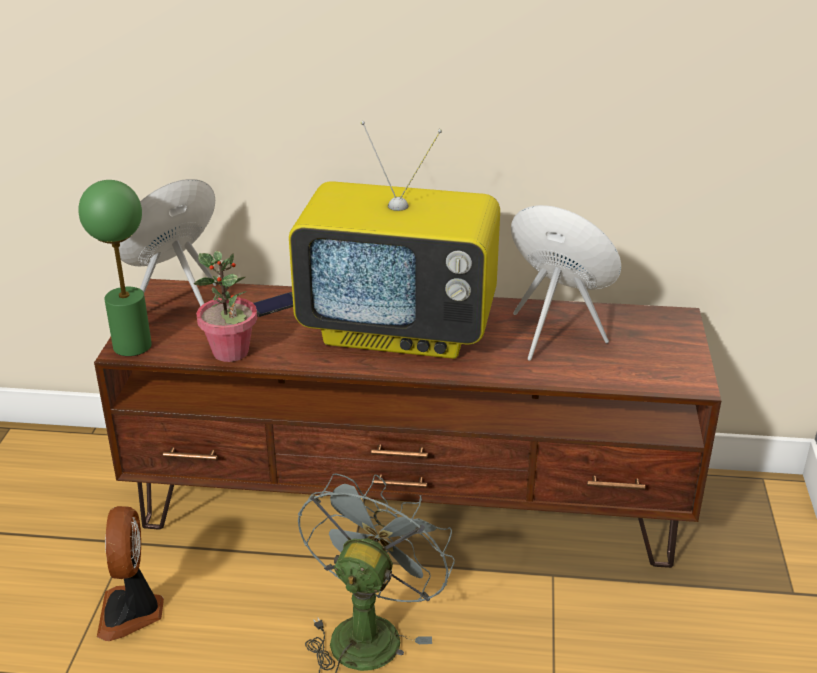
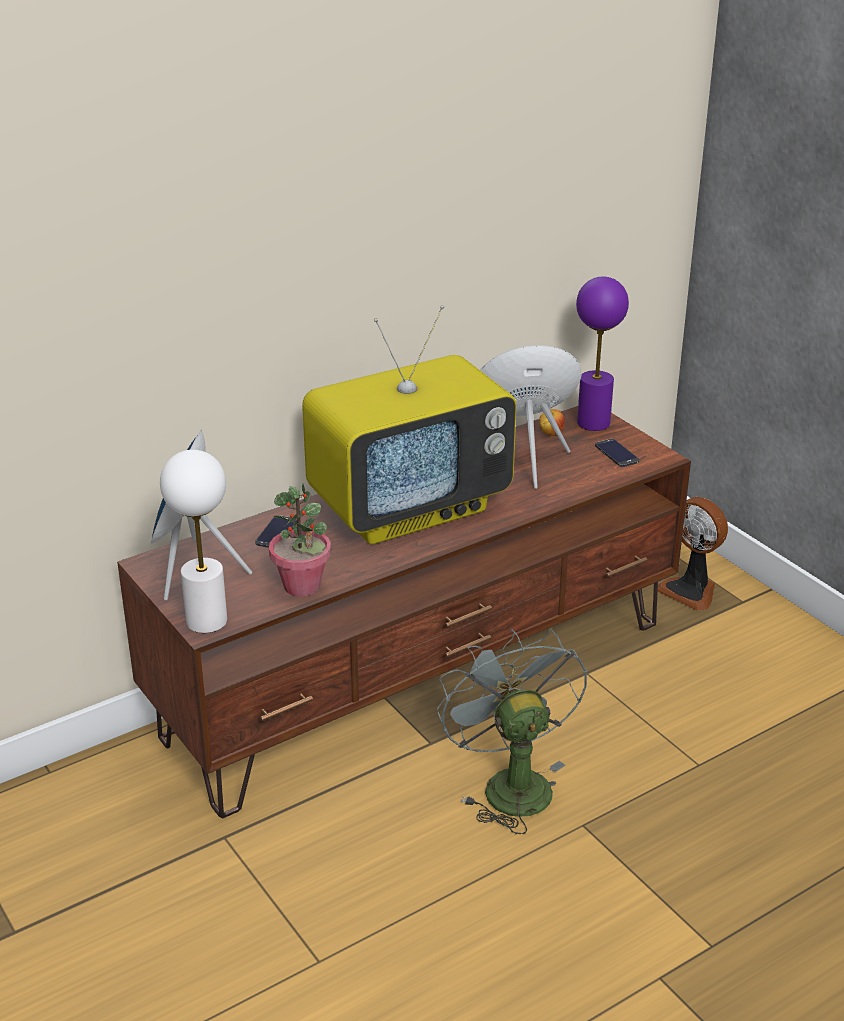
camera: 40 degrees left, 0 degrees up
(132, 345) = (206, 620): green table lamp -> white table lamp
(132, 612) = (307, 883): fan -> fan (690, 590)
(614, 320) = (550, 434): none -> apple
(652, 362) = (616, 453): none -> phone
(671, 327) = (594, 423): none -> purple table lamp

